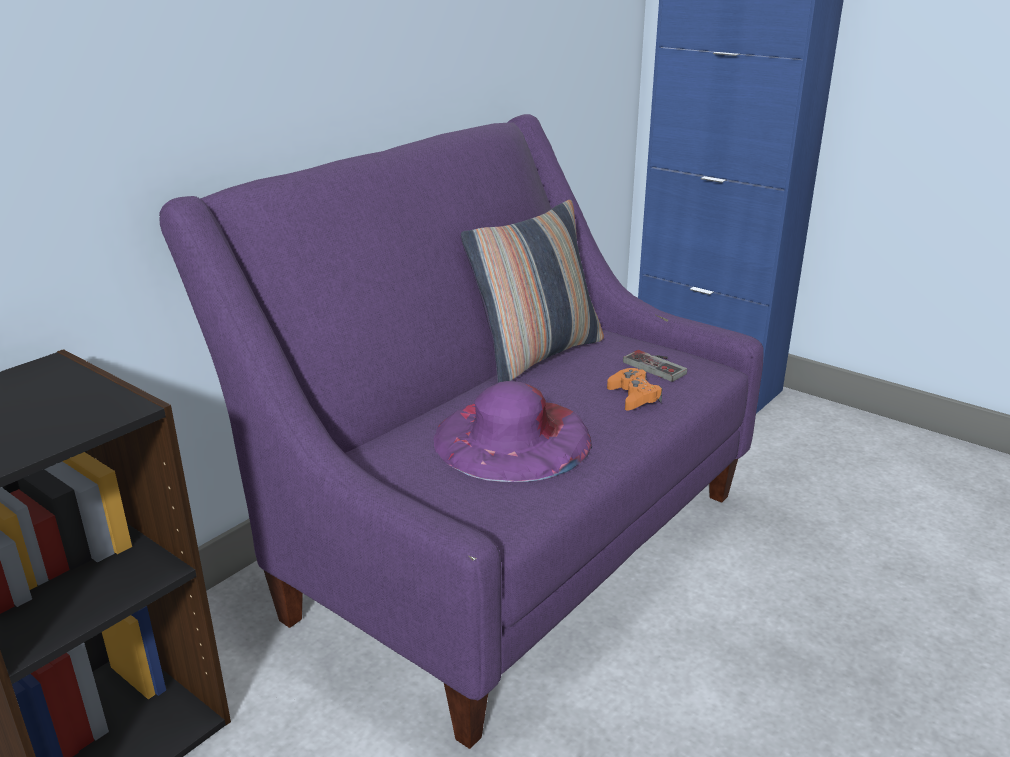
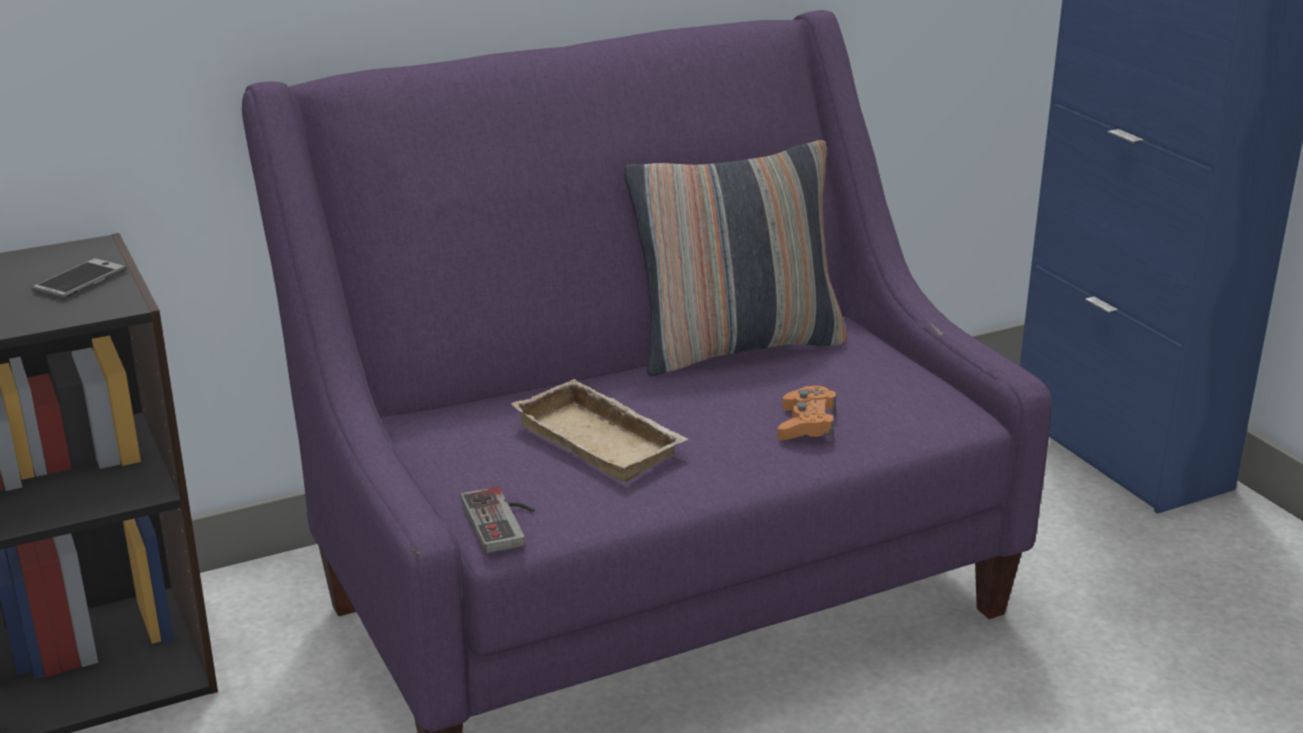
camera: 25 degrees right, 0 degrees up
(66, 395) = (80, 281): none -> phone
(512, 438) = (603, 440): purple hat -> beige tray
(659, 365) = (885, 393): game controller -> game controller (504, 521)

